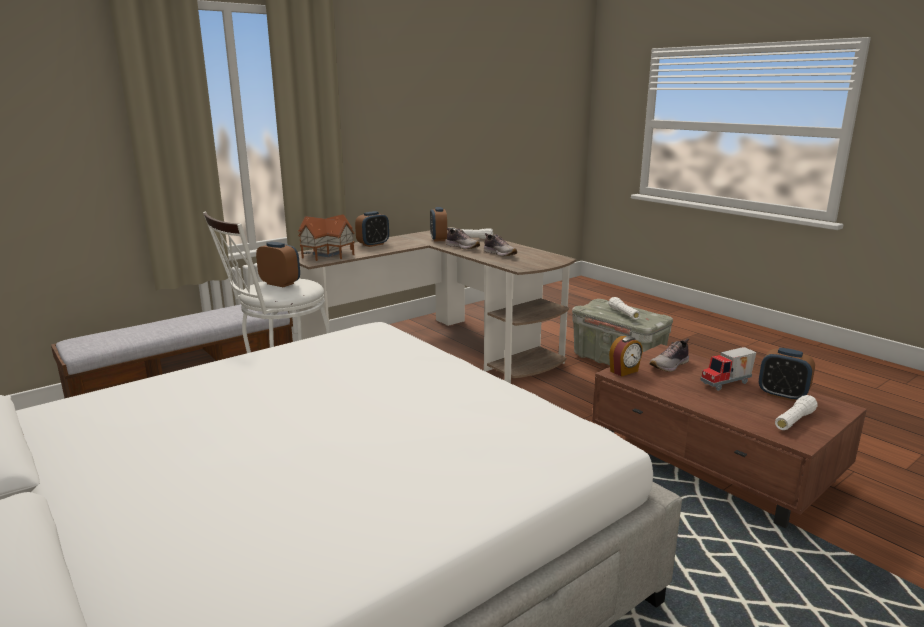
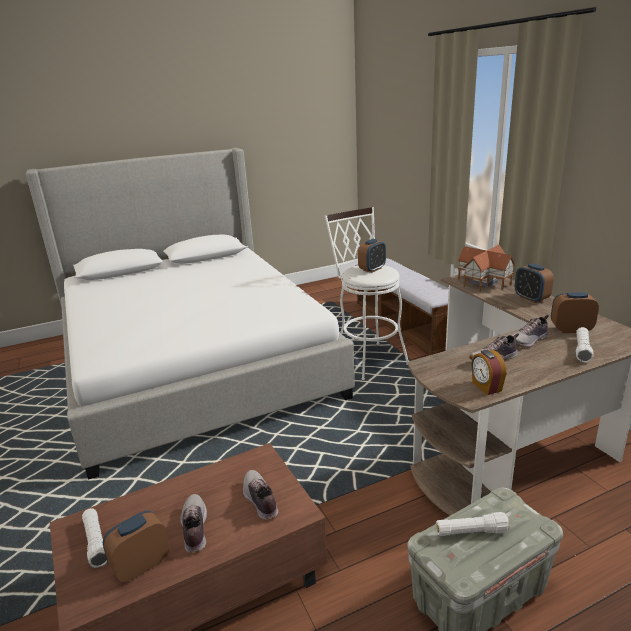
camera: 105 degrees right, 5 degrees up
(624, 371) = (263, 461): alarm clock -> alarm clock (486, 387)
(727, 384) = (194, 529): toy truck -> shoe

